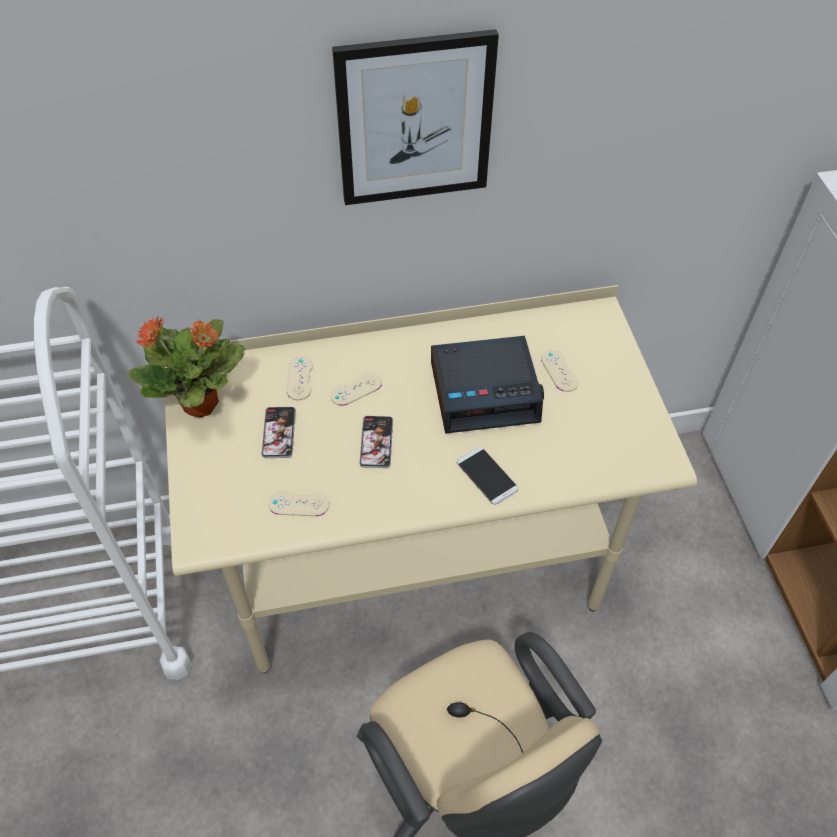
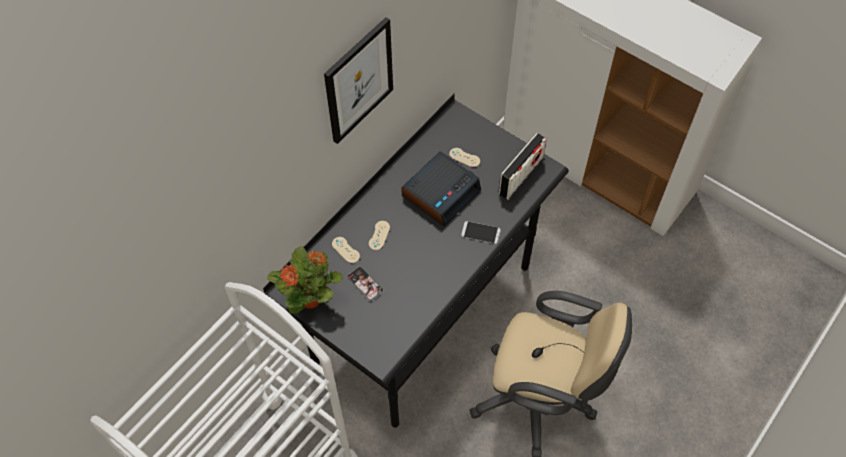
camera: 40 degrees left, 5 degrees up
(299, 504) = (410, 309): beige game controller -> none
(376, 442) = (416, 254): phone -> none
(416, 568) = (422, 315): beige desk -> black desk
(615, 443) = (520, 176): none -> radio

